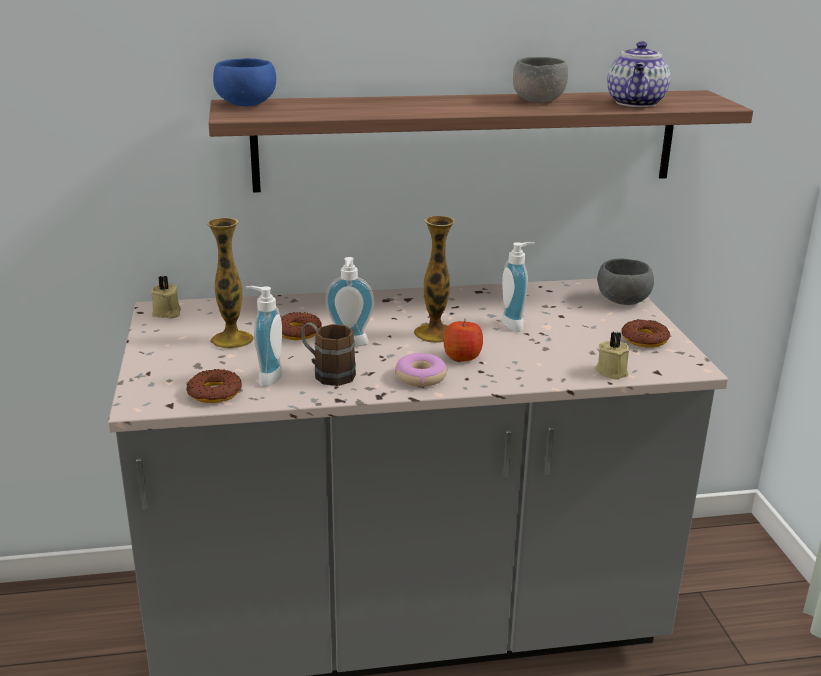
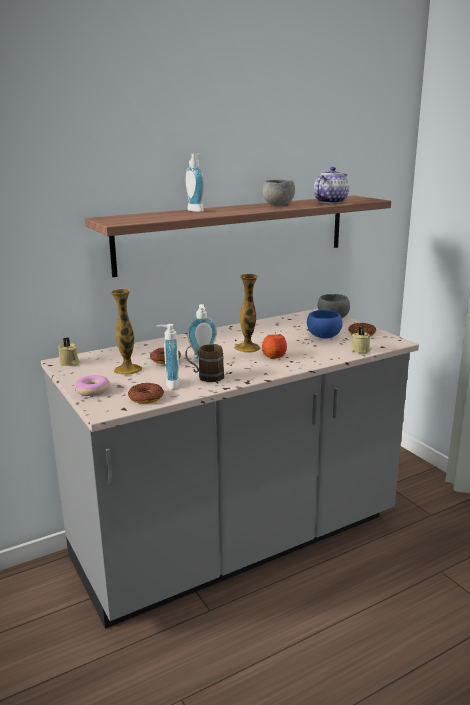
camera: 20 degrees left, 5 degrees down
(245, 104) = (112, 218): blue bowl -> blue bowl (323, 336)
(420, 377) = (261, 369): donut -> donut (92, 390)
(516, 324) = (288, 337): soap dispenser -> soap dispenser (197, 210)
(636, 103) = (330, 202): teapot -> teapot turned 135 degrees counterclockwise

